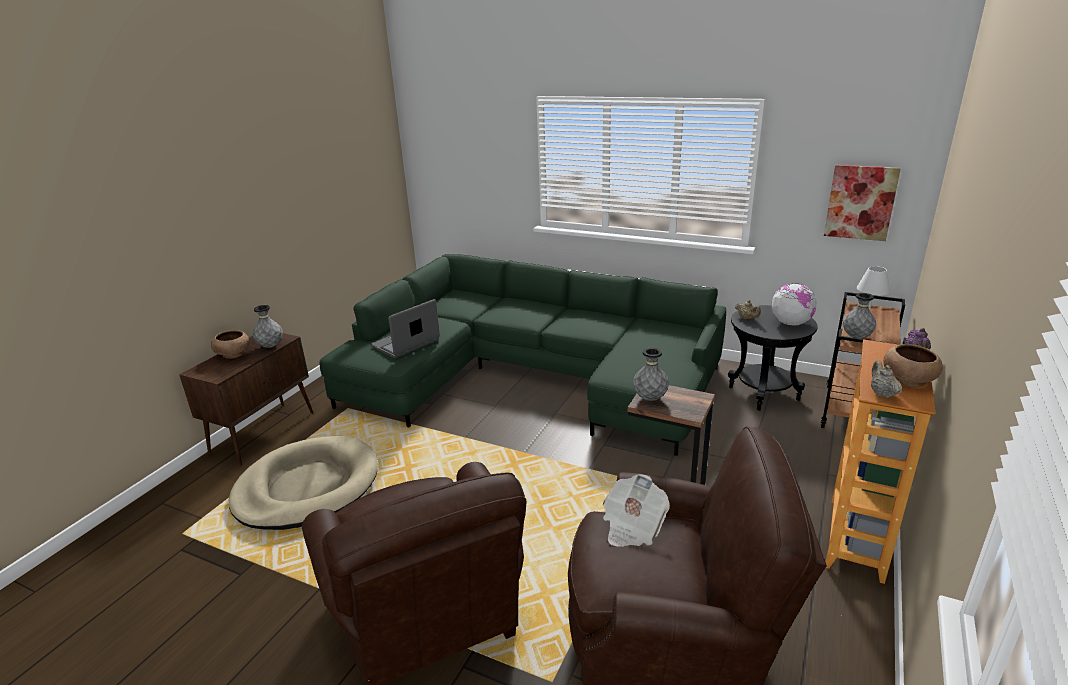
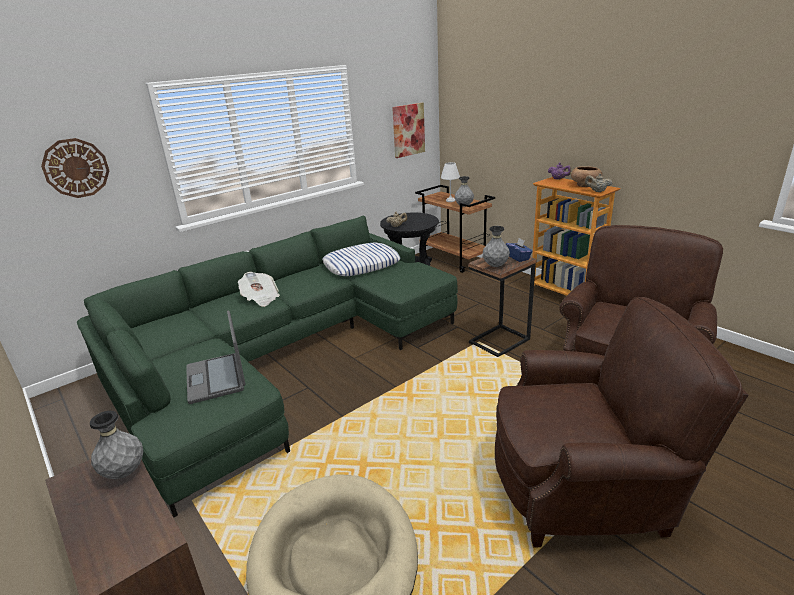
camera: 65 degrees left, 0 degrees up
(233, 354) = (94, 520): brown bowl -> none
(476, 156) = (76, 168): none -> wall clock
(632, 526) = (606, 318): newspaper -> newspaper (260, 298)
(653, 337) = (361, 265): none -> pillow
(691, 409) = (518, 257): none -> blue tissue box
(790, 323) = (417, 218): globe -> none

